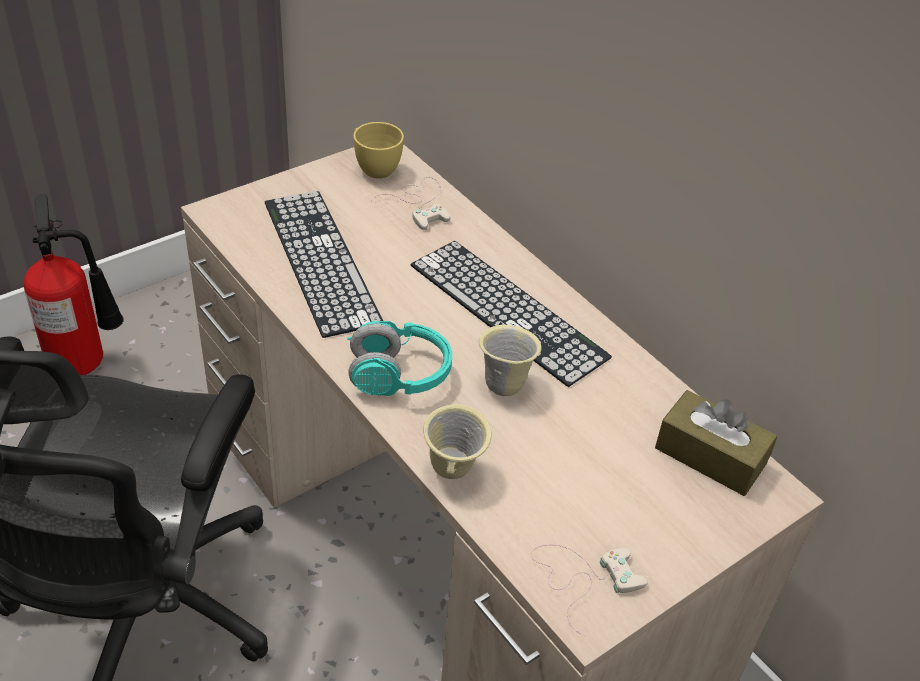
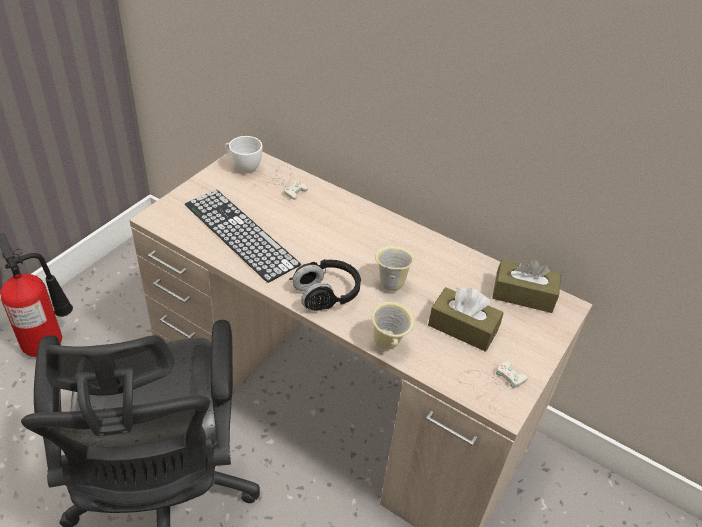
camera: 20 degrees left, 0 degrees up
(374, 168) = (243, 166): yellow cup -> white cup
(398, 376) = (326, 294): turquoise headphones -> black headphones
(507, 310) = (369, 238): keyboard -> none
(583, 479) = (462, 328): none -> brown tissue box

